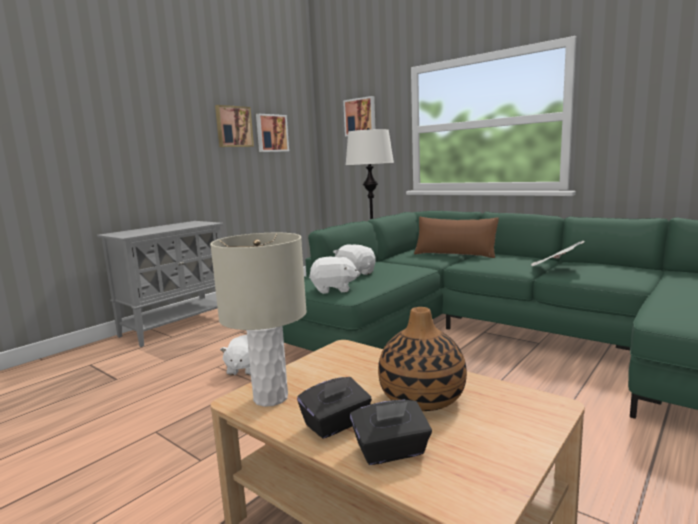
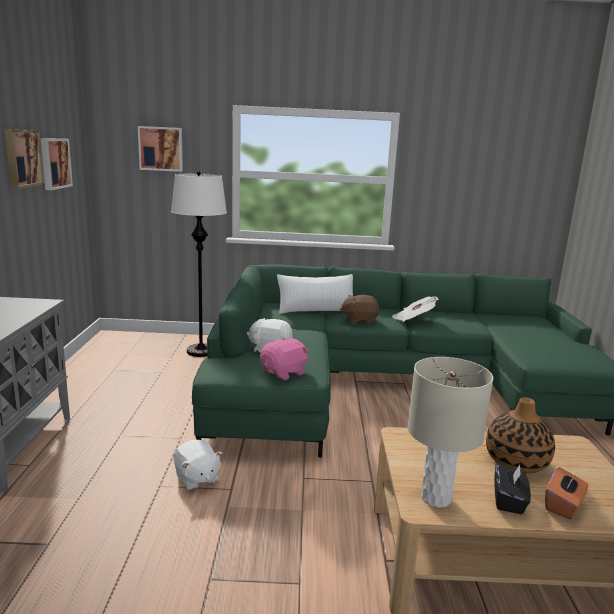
camera: 40 degrees left, 5 degrees up
(333, 289) = (284, 373): white plush toy -> pink plush toy
(391, 451) = (563, 506): black tissue box -> orange tissue box
(455, 254) = (315, 310): brown pillow -> white pillow
(485, 264) = (359, 320): none -> brown plush toy

